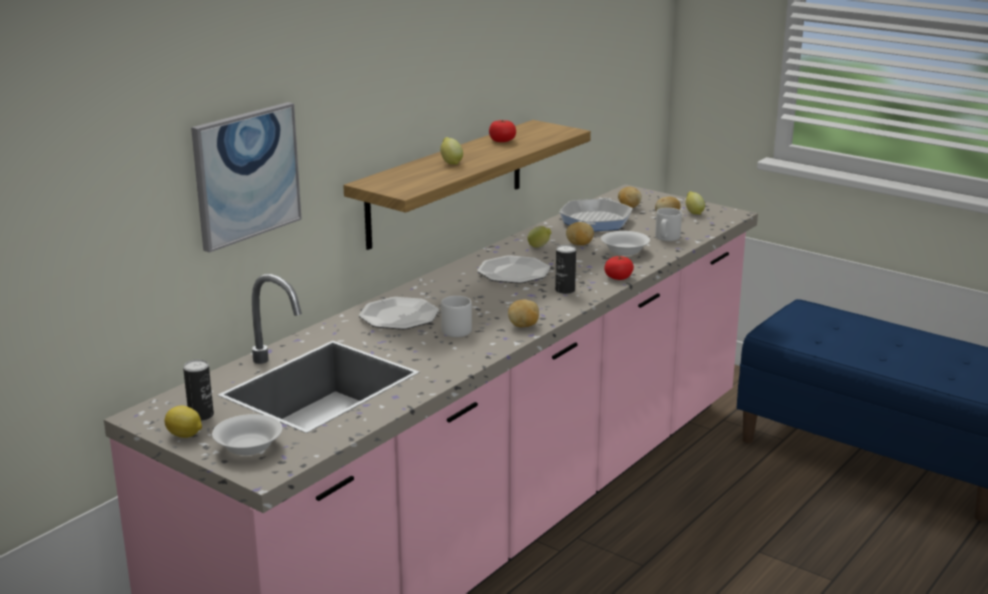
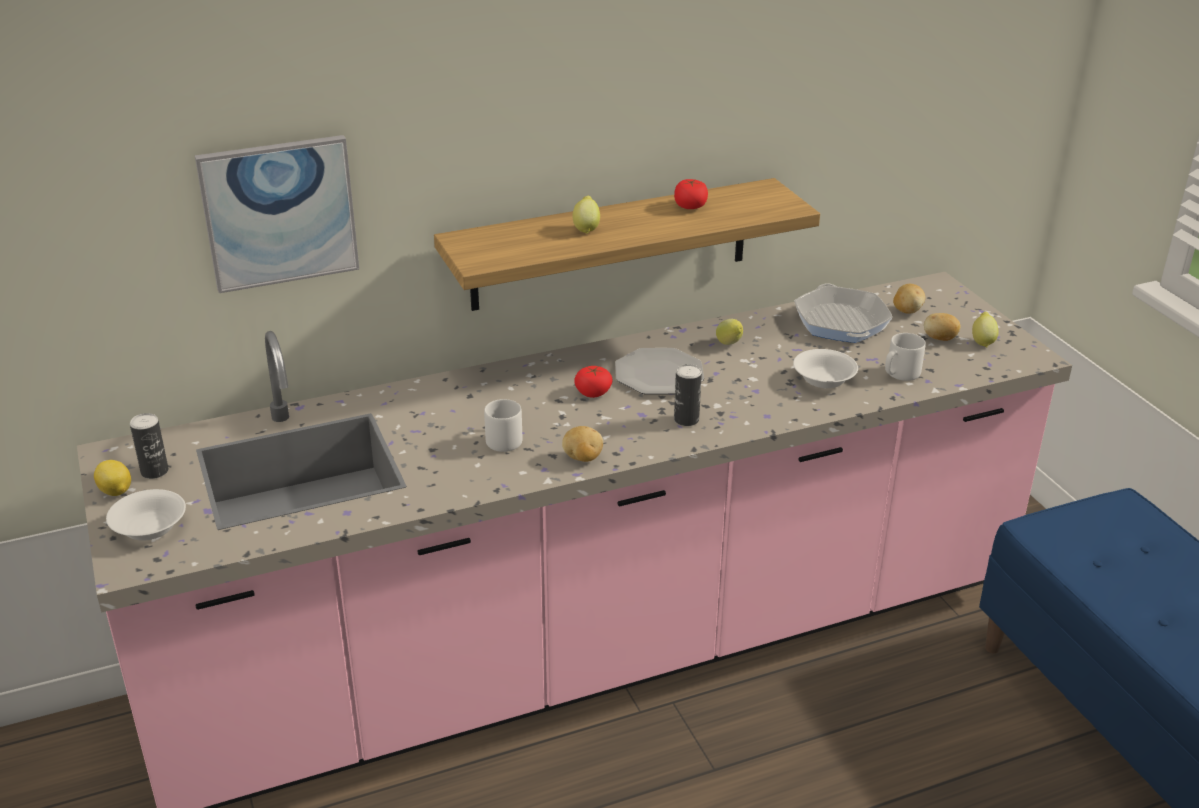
camera: 30 degrees right, 10 degrees up
(399, 316) = (470, 400): plate -> none
(579, 244) = (781, 353): potato -> none
(595, 221) = (841, 322): frying pan -> frying pan turned 120 degrees clockwise
(618, 277) = (771, 419): tomato -> tomato (593, 392)

